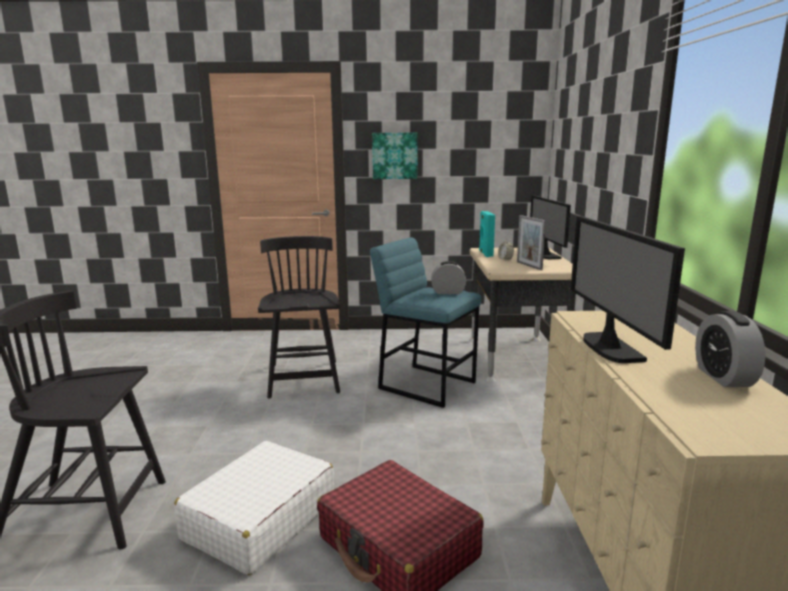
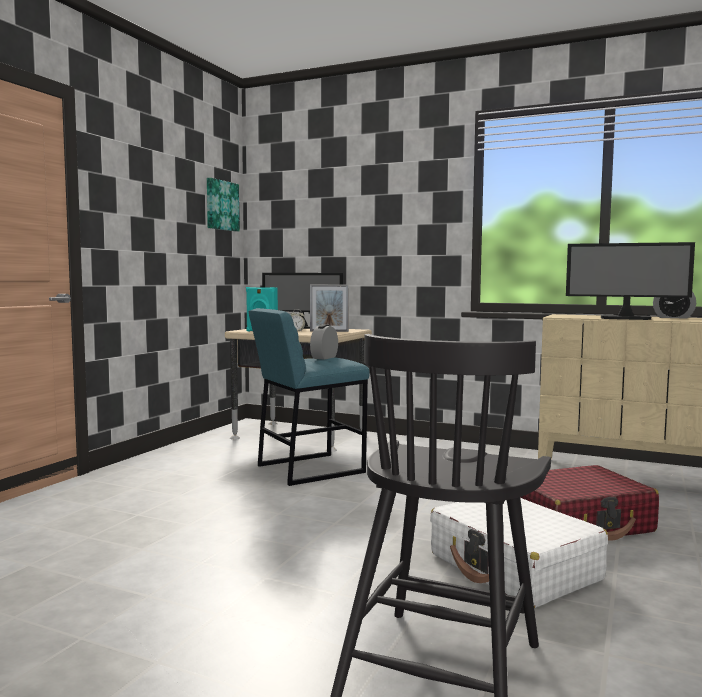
camera: 65 degrees left, 10 degrees down
(304, 379) = (206, 511): black chair -> none
(394, 155) = (131, 223): picture -> picture (221, 205)

